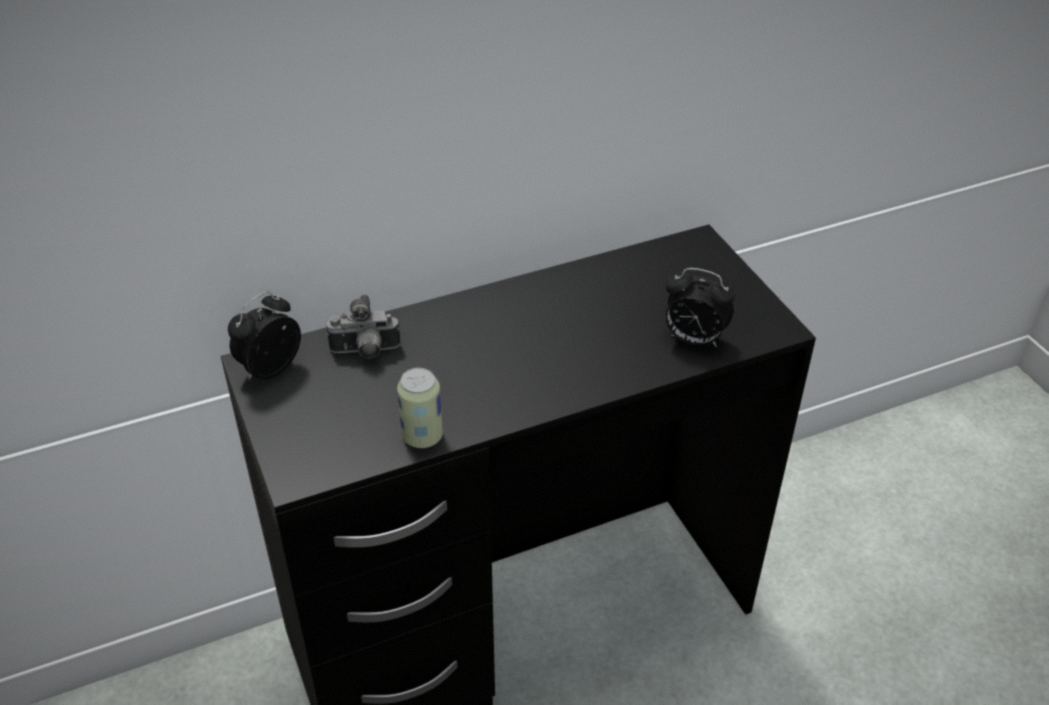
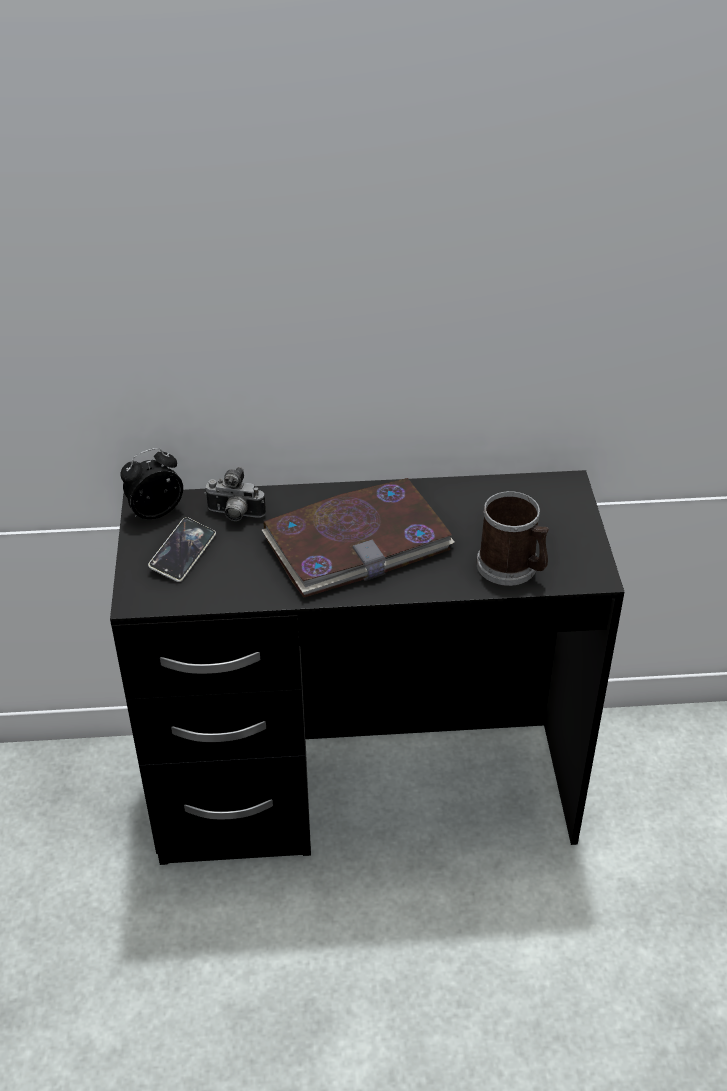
camera: 20 degrees right, 0 degrees up
(326, 409) = (183, 553): none -> phone
(422, 436) = (246, 593): can -> none
(517, 350) = (357, 542): none -> book
(693, 339) = (512, 568): alarm clock -> mug

